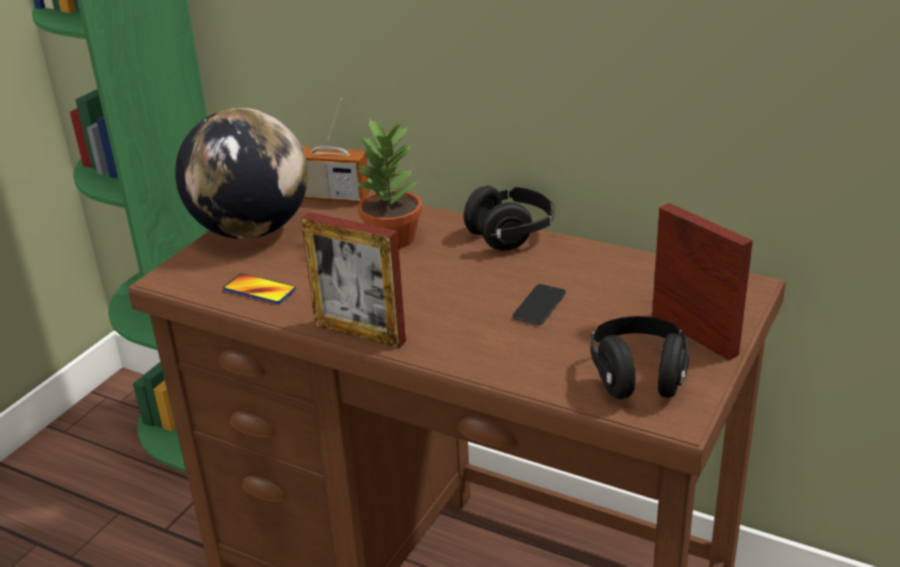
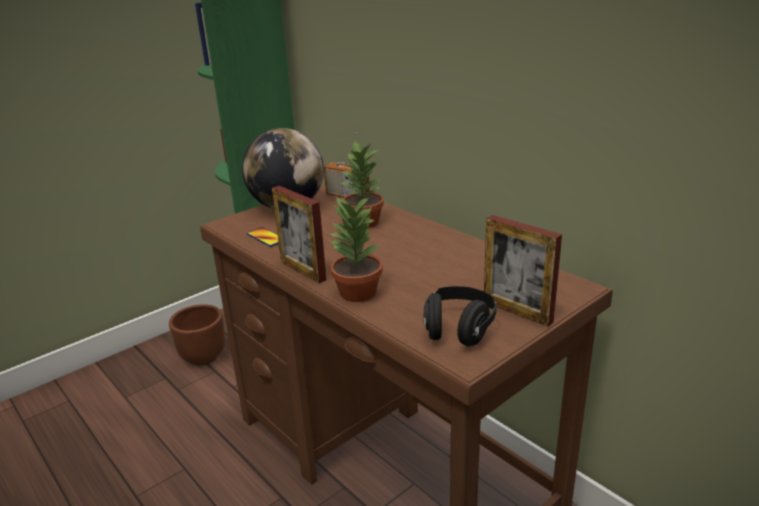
camera: 20 degrees right, 5 degrees down
(84, 493) = (203, 356): none -> brown planter
(464, 352) = (357, 292): none -> potted plant
(511, 235) = (438, 232): black headphones -> none
(539, 305) = (425, 274): phone -> none
(694, 335) = (517, 311): picture frame -> picture frame turned 150 degrees clockwise

